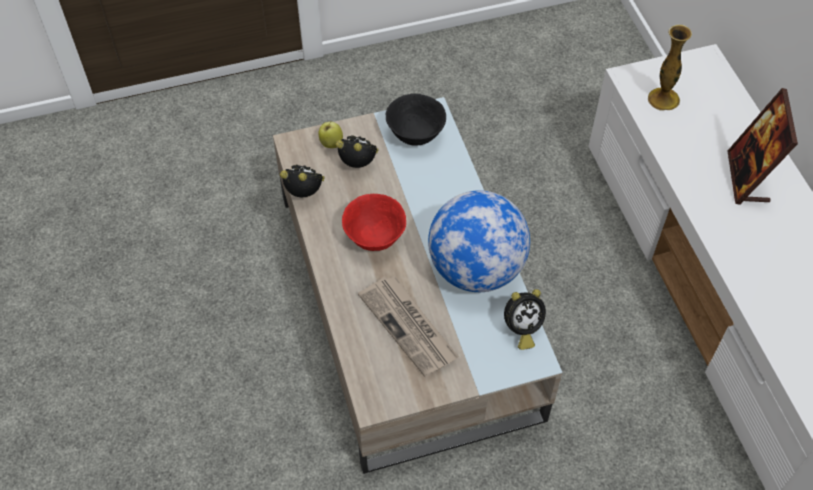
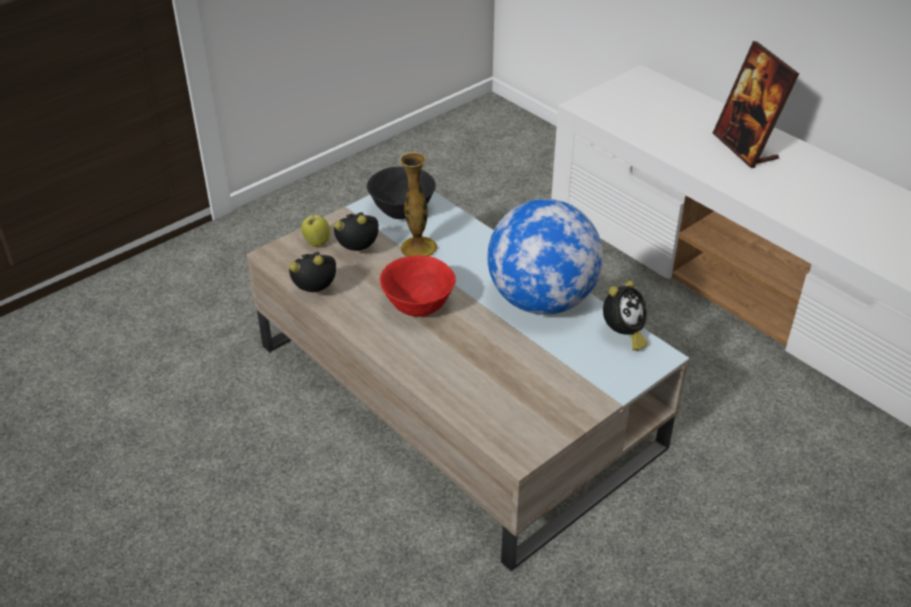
camera: 25 degrees left, 15 degrees down
(409, 327) = (508, 371): newspaper -> none
(663, 99) = (627, 112): vase -> vase (418, 248)

